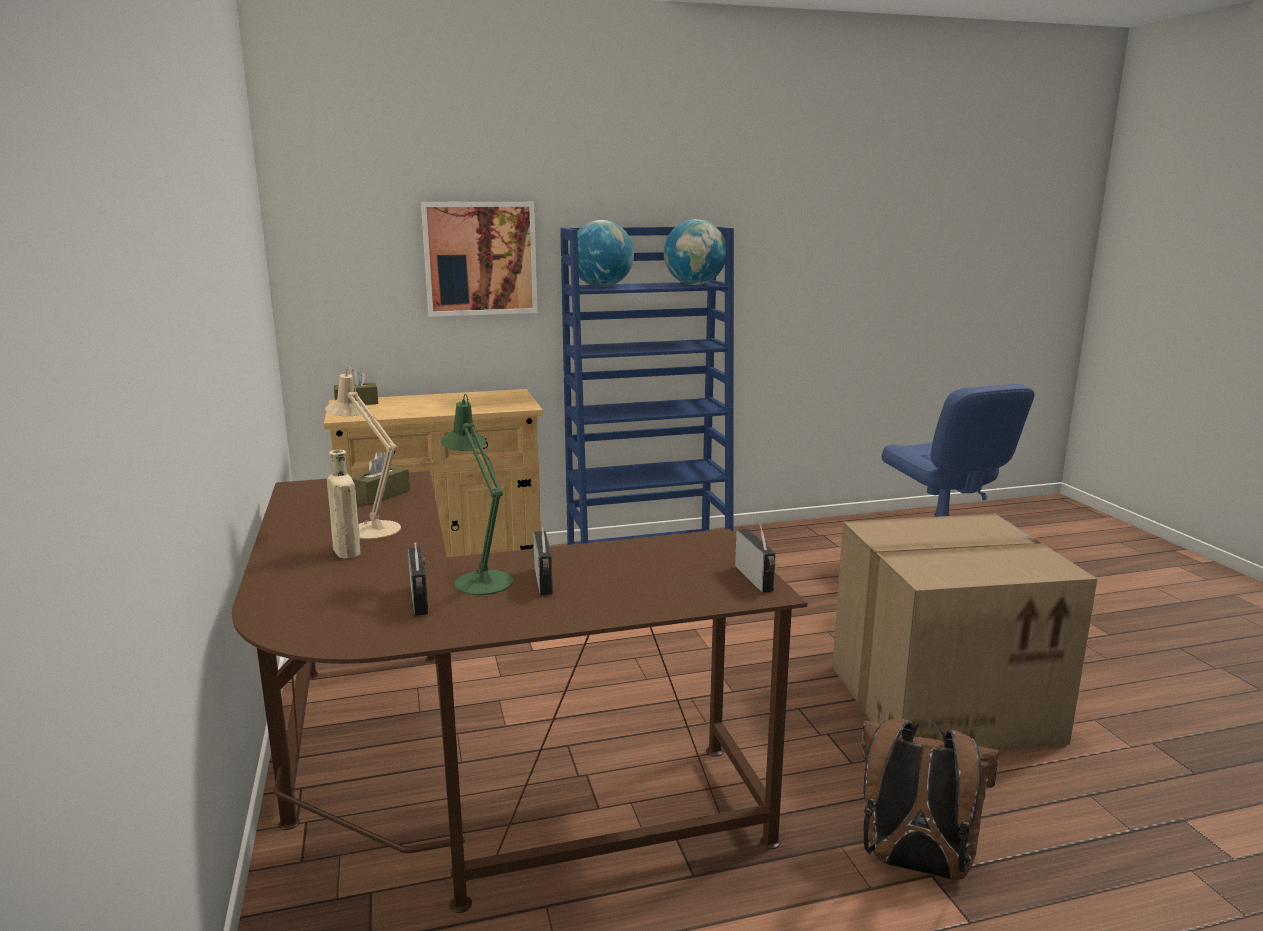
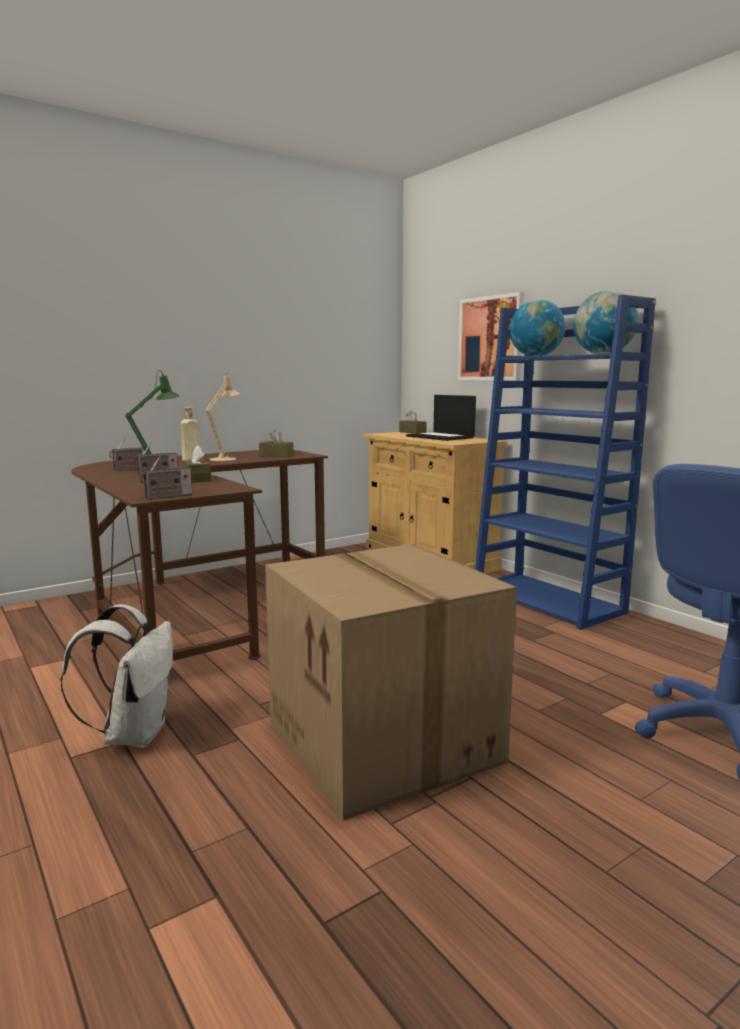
camera: 70 degrees right, 5 degrees down
(447, 401) = (441, 437): none -> laptop
(601, 556) = (197, 479): none -> brown tissue box
(914, 864) = (134, 734): brown backpack -> white backpack

